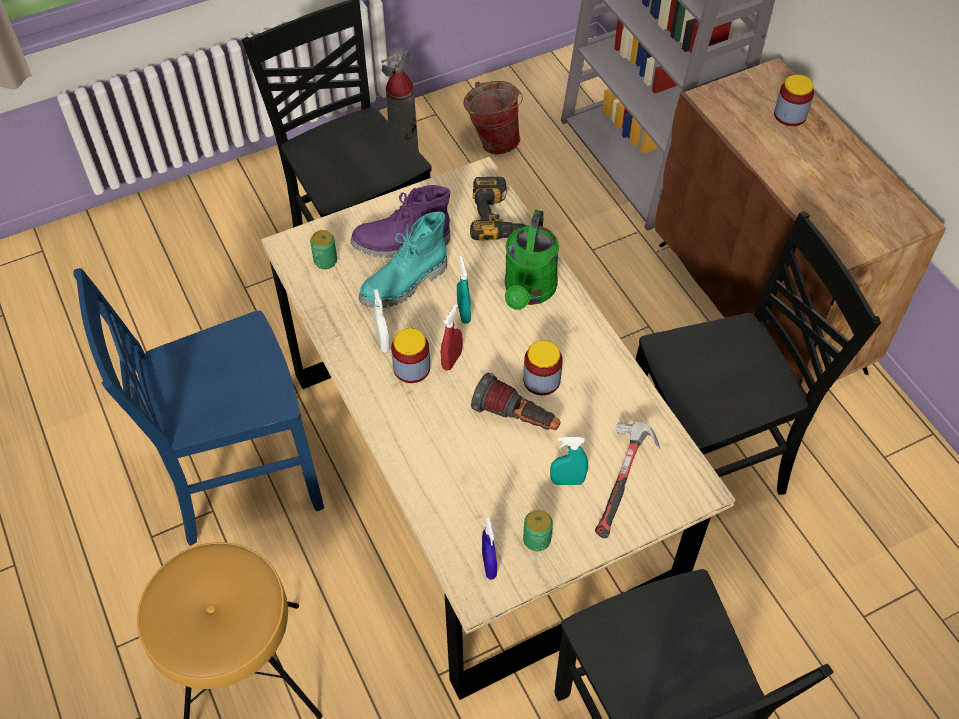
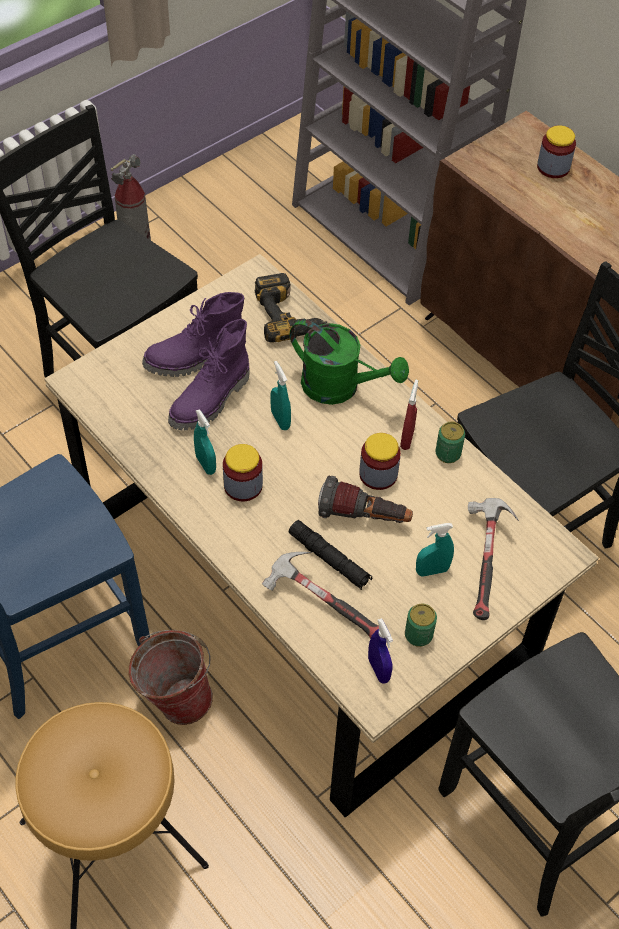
camera: 15 degrees left, 0 degrees up
(325, 261) = (120, 390): can -> can (448, 453)
(383, 342) = (205, 464): white spray bottle -> turquoise spray bottle
(405, 285) = (211, 401): turquoise boot -> purple boot
(452, 360) = (282, 470): red spray bottle -> red spray bottle (407, 439)
(455, 493) = (324, 604): none -> hammer
(472, 451) = (329, 559): none -> black flashlight
(493, 140) = (226, 236): bucket -> bucket (174, 697)
(529, 292) = (340, 387): green watering can -> green watering can turned 60 degrees counterclockwise

